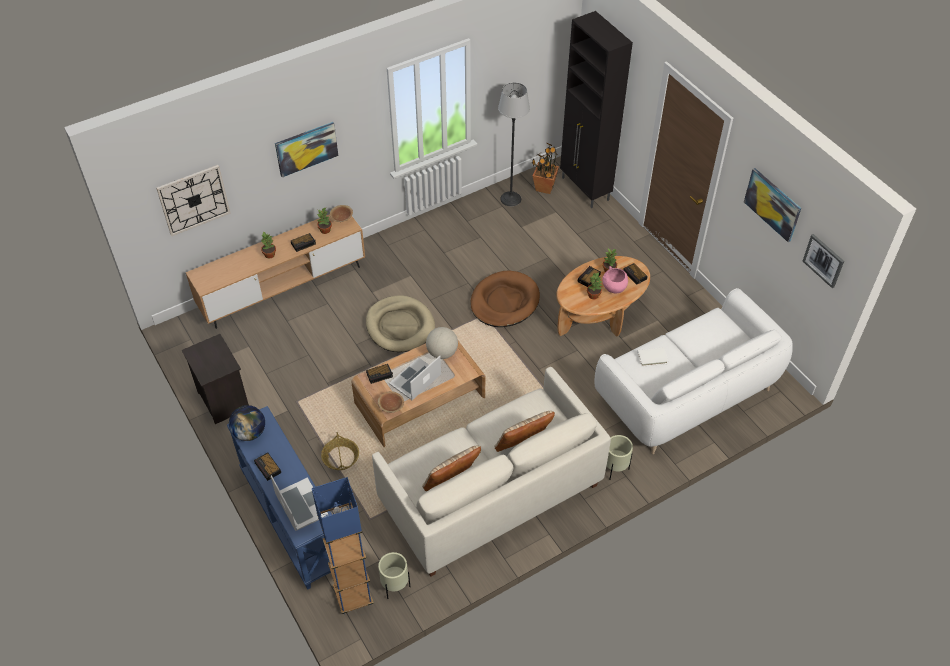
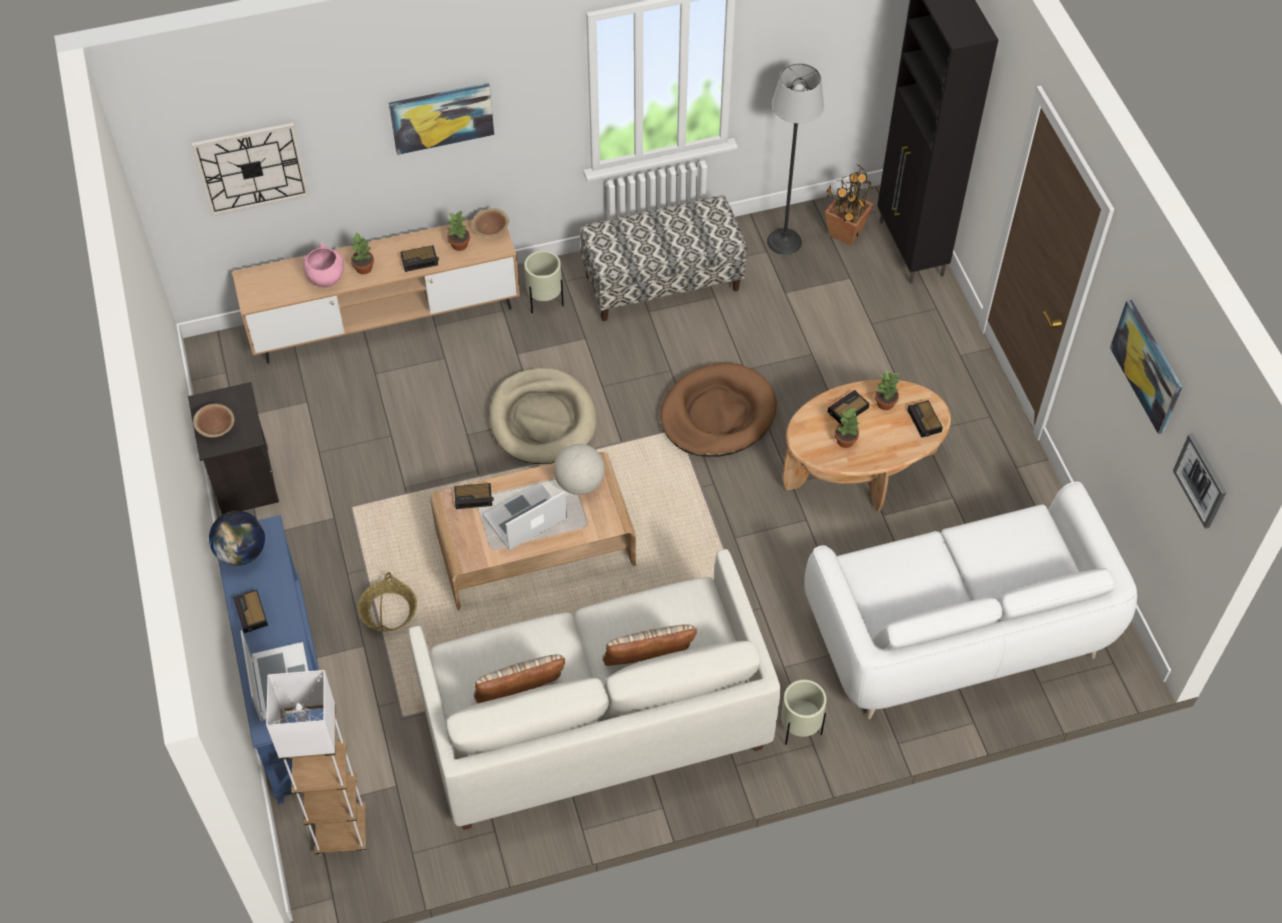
camera: 15 degrees right, 5 degrees up
(353, 596) = (341, 831): blue floor lamp -> white floor lamp
(391, 406) = (475, 552): brown bowl -> brown bowl (216, 427)
(395, 587) = (406, 832): beige planter -> beige planter (544, 302)
(446, 235) = (662, 282): none -> bench
(614, 288) = (882, 436): pink bowl -> pink bowl (326, 279)
(652, 358) = (903, 567): white book -> none

